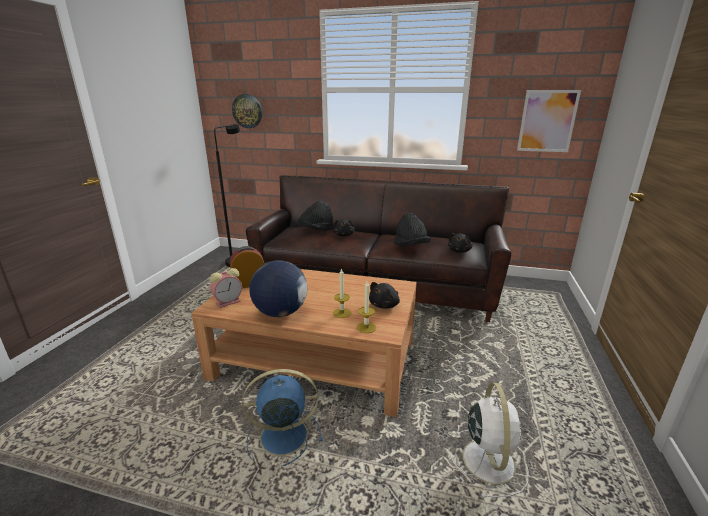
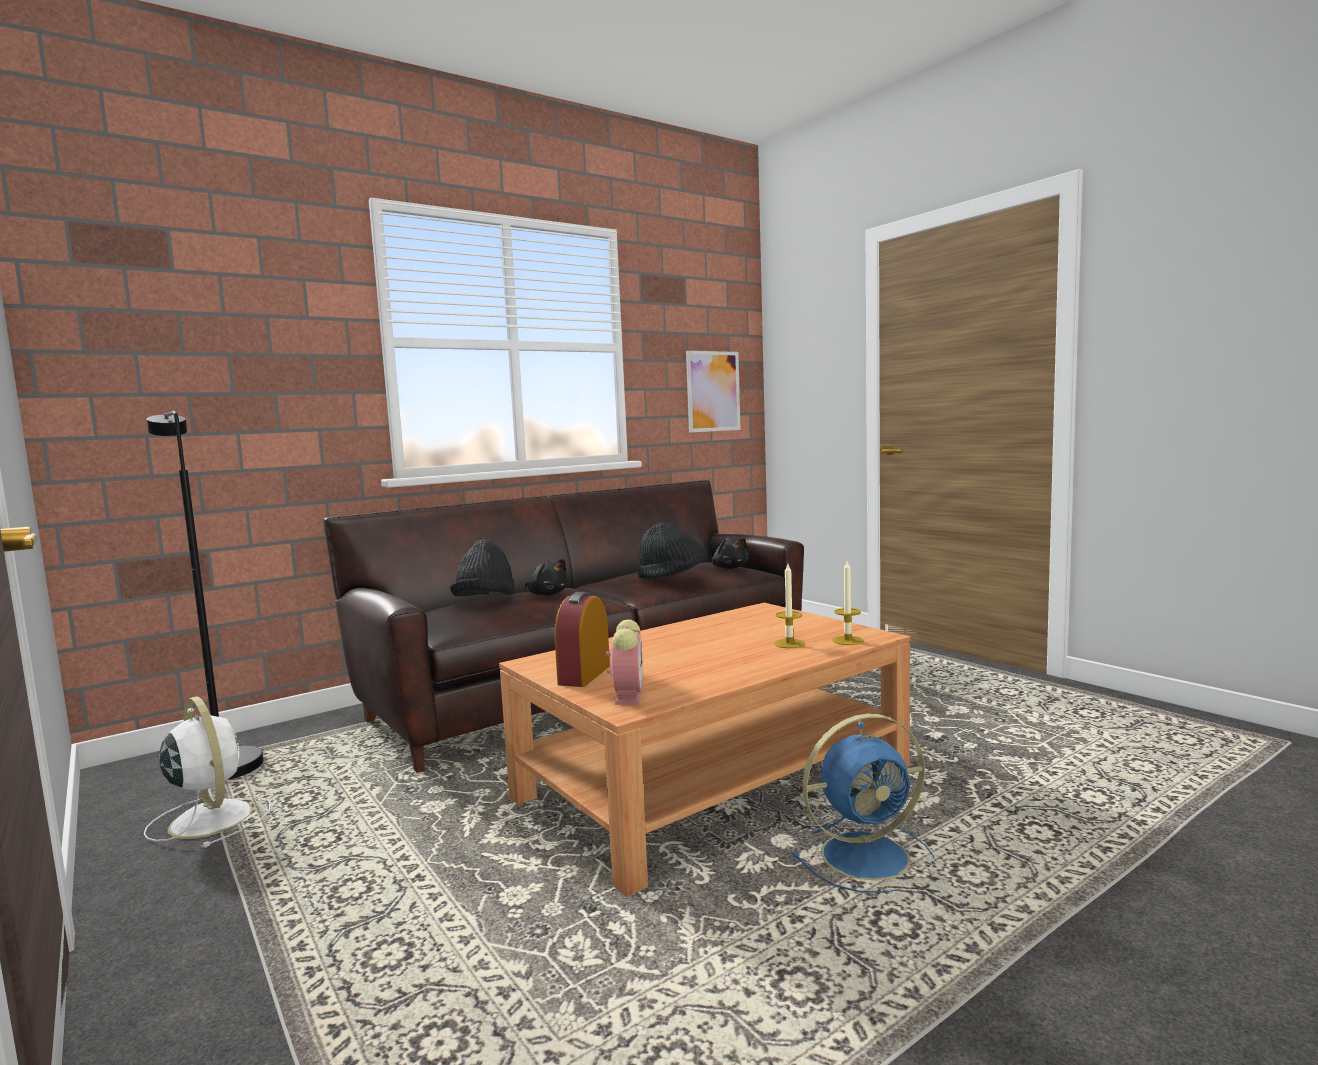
camera: 50 degrees left, 15 degrees down
(247, 111) = (190, 385): wall clock -> none
(280, 313) = (731, 671): globe -> none
(281, 436) = (869, 856): blue fan -> blue fan turned 135 degrees counterclockwise
(385, 305) = (803, 624): black plush toy -> none
(487, 459) = (1021, 744): white fan -> white fan (210, 818)

